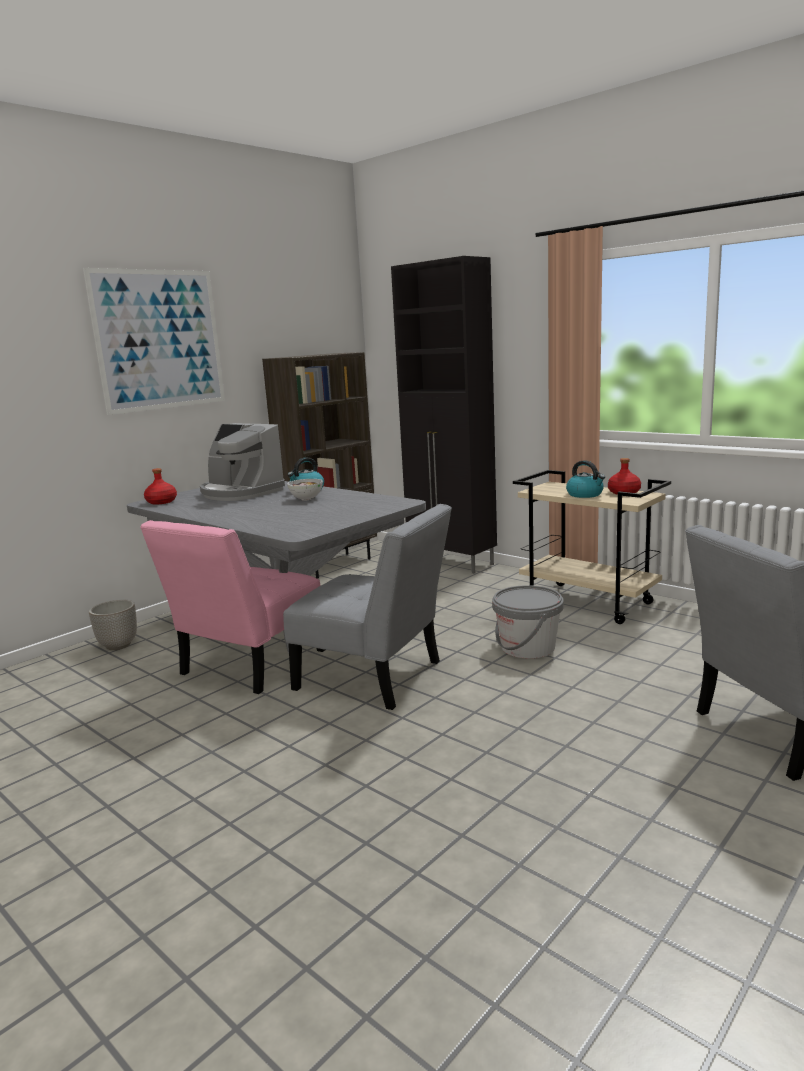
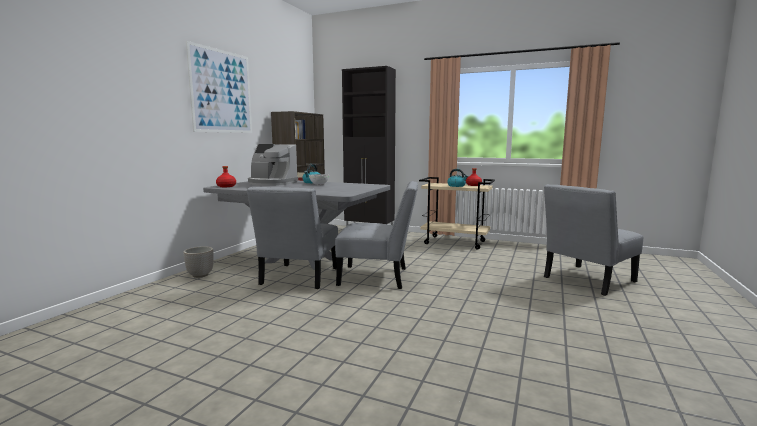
camera: 20 degrees left, 5 degrees down
(248, 666) = (298, 278): pink chair -> grey chair
(527, 647) = (444, 260): grey bucket -> none

